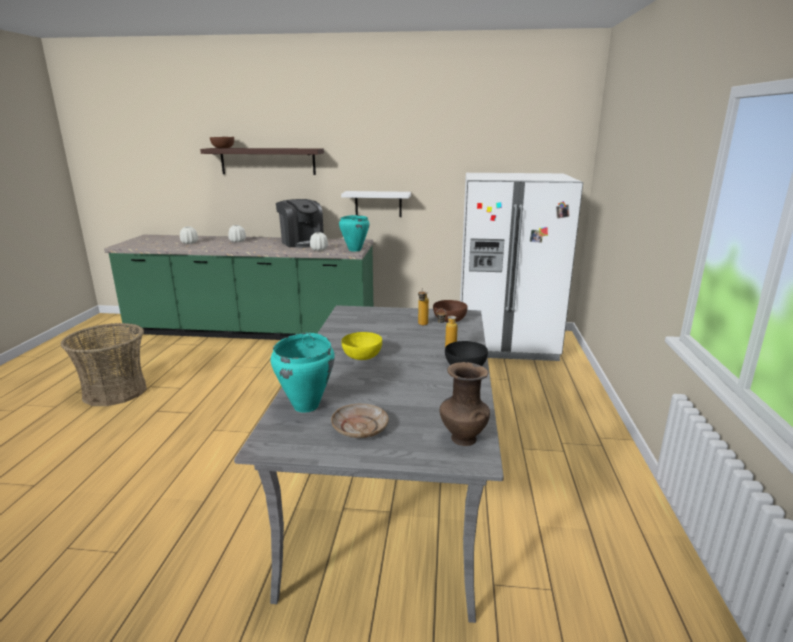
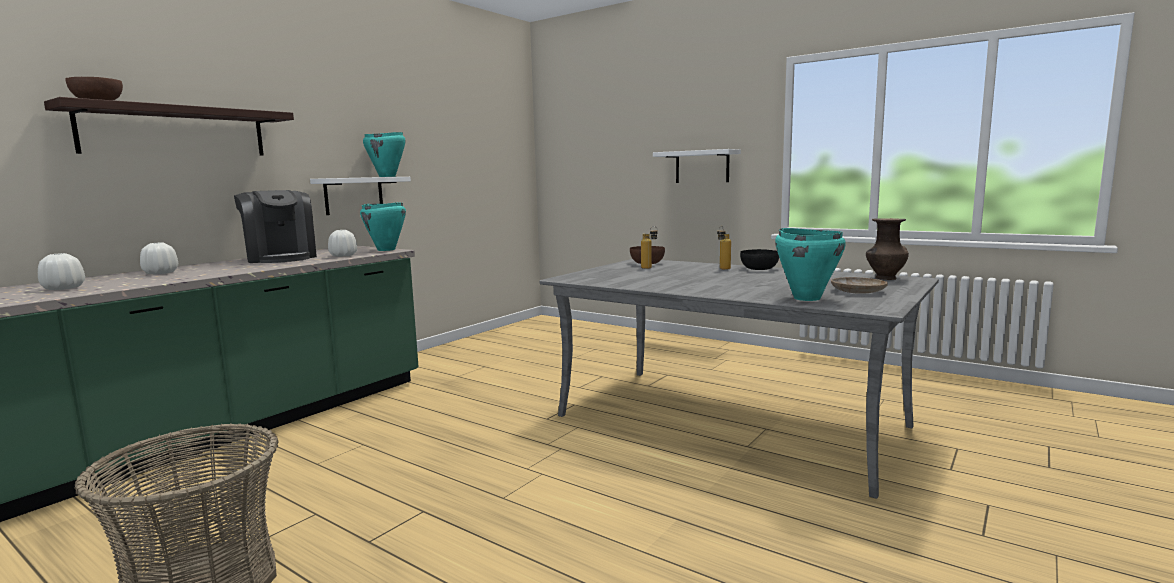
camera: 60 degrees left, 10 degrees down
(302, 242) = (280, 258): coffee machine -> coffee machine turned 60 degrees clockwise
(362, 356) = (706, 282): yellow bowl -> none
(396, 193) = (387, 176): none -> turquoise cooking pot
(505, 344) = (527, 335): white fridge -> none
(655, 224) = (702, 166): none -> white shelf

